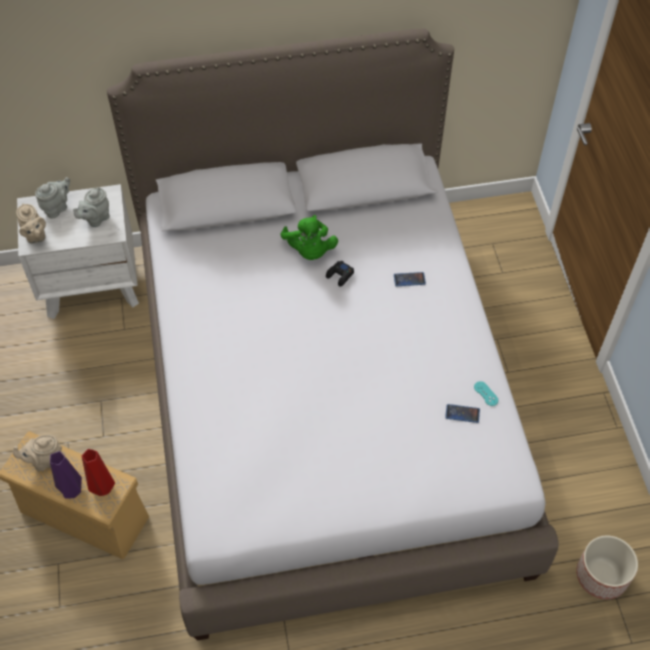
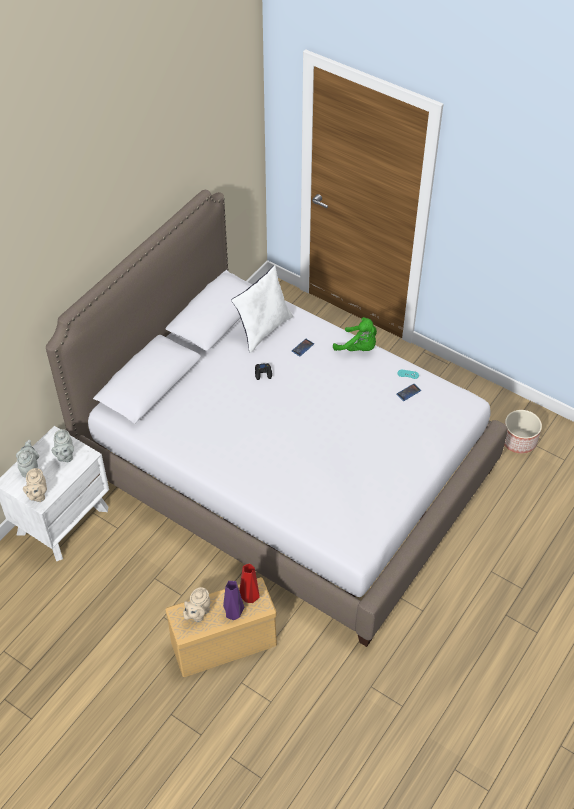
camera: 45 degrees left, 5 degrees down
(35, 236) = (37, 495): beige teapot -> beige teapot turned 75 degrees clockwise
(309, 250) = (230, 373): green plush toy -> green plush toy (358, 348)
(393, 231) = (263, 329): none -> white pillow

